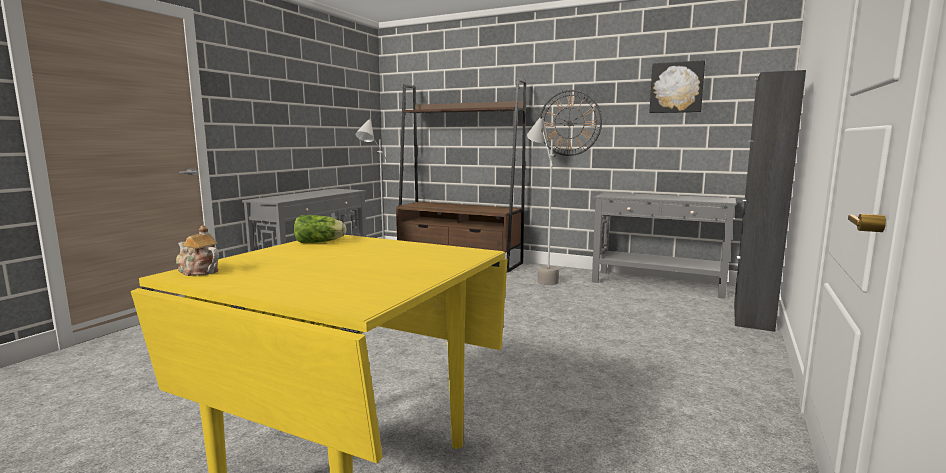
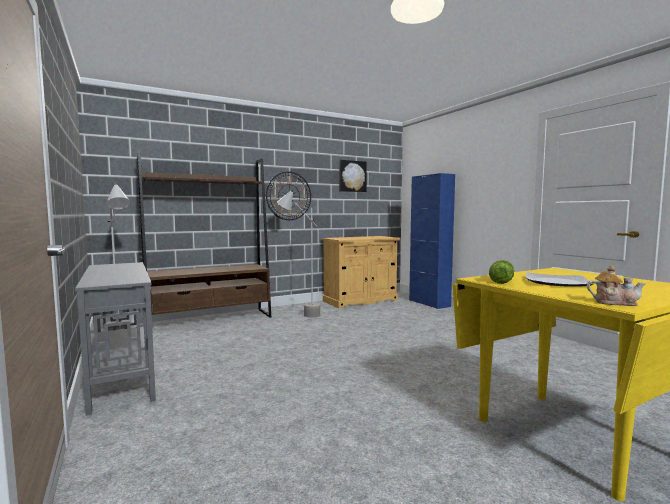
camera: 55 degrees left, 5 degrees down
(198, 271) = (614, 303): teapot -> teapot turned 135 degrees counterclockwise
(336, 255) = (557, 282): none -> plate
(658, 284) = (360, 300): grey console table -> beige cabinet
(753, 316) = (429, 303): black cabinet -> blue cabinet

